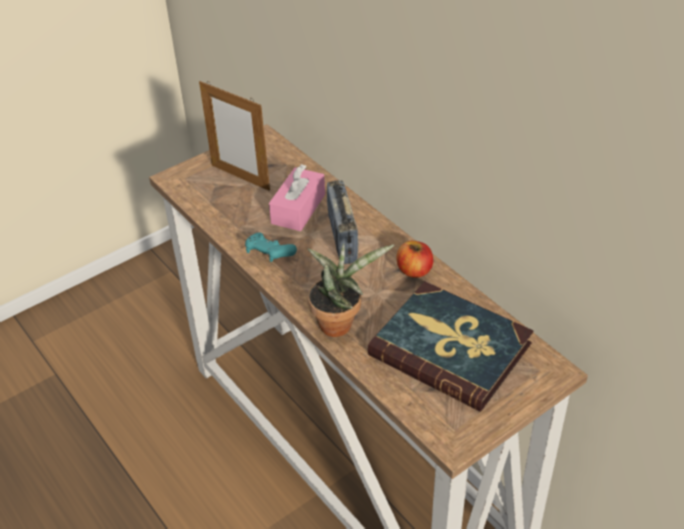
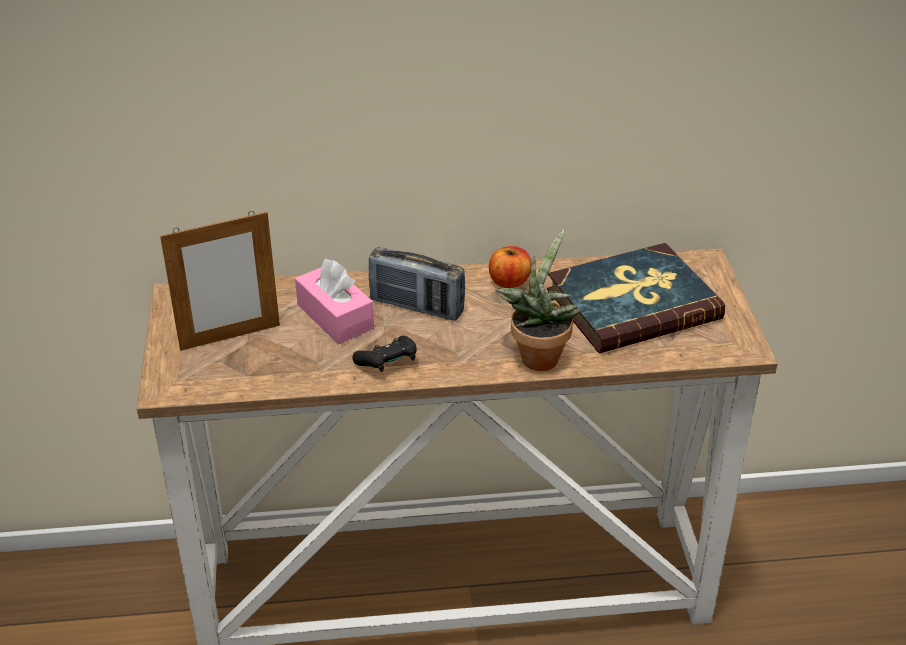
camera: 60 degrees left, 5 degrees down
(269, 254) = (388, 363): turquoise game controller -> black game controller

